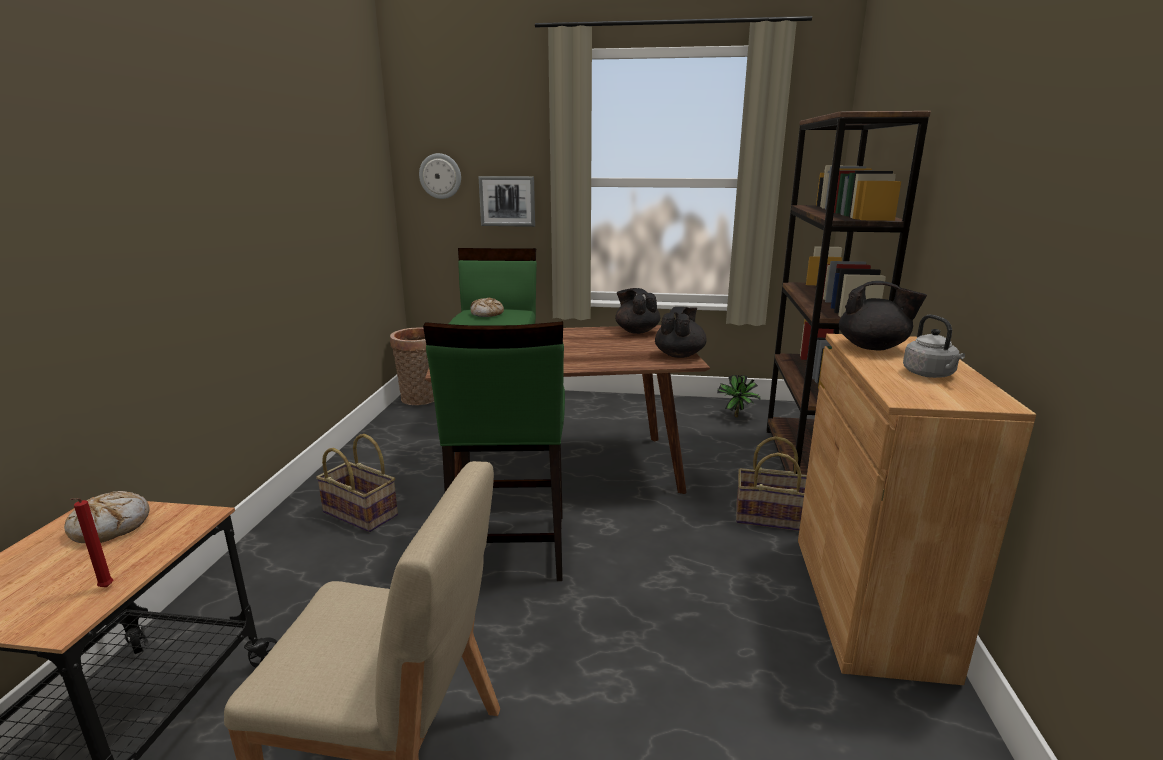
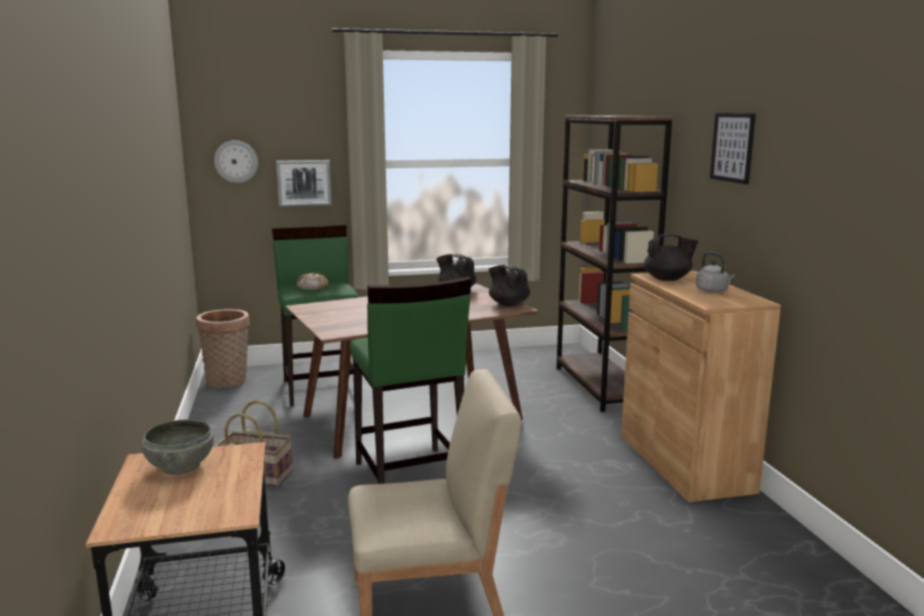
camera: 20 degrees left, 5 degrees down
(105, 588) = (238, 494): red candle -> none
(111, 526) = (180, 466): bread -> grey bowl
(679, 355) = (508, 304): black teapot -> black teapot turned 45 degrees counterclockwise
(737, 417) = (528, 361): potted plant -> none
(772, 517) = (595, 424): basket -> none
(1003, 150) = (732, 147): none -> picture

